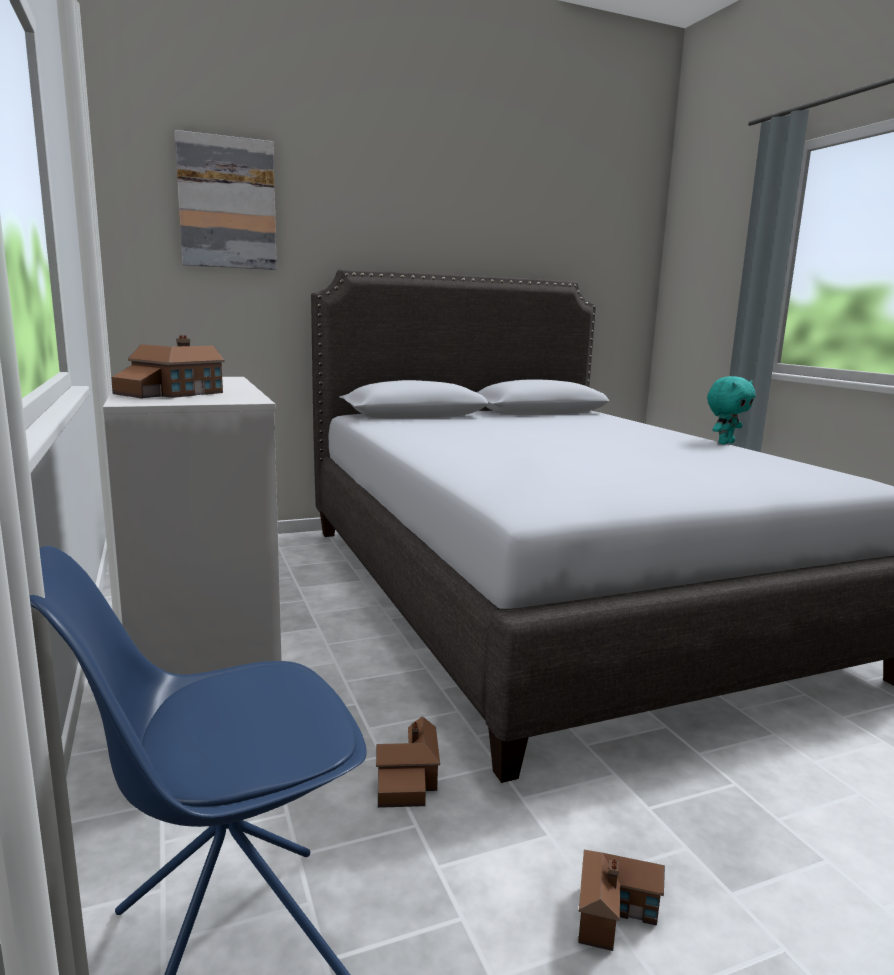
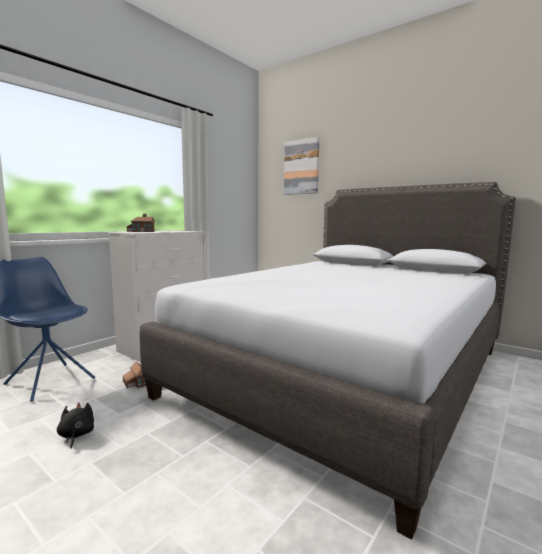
camera: 60 degrees right, 5 degrees down
(617, 908) = (76, 435): toy house -> black plush toy
(725, 443) = (458, 297): turquoise plush toy -> none

